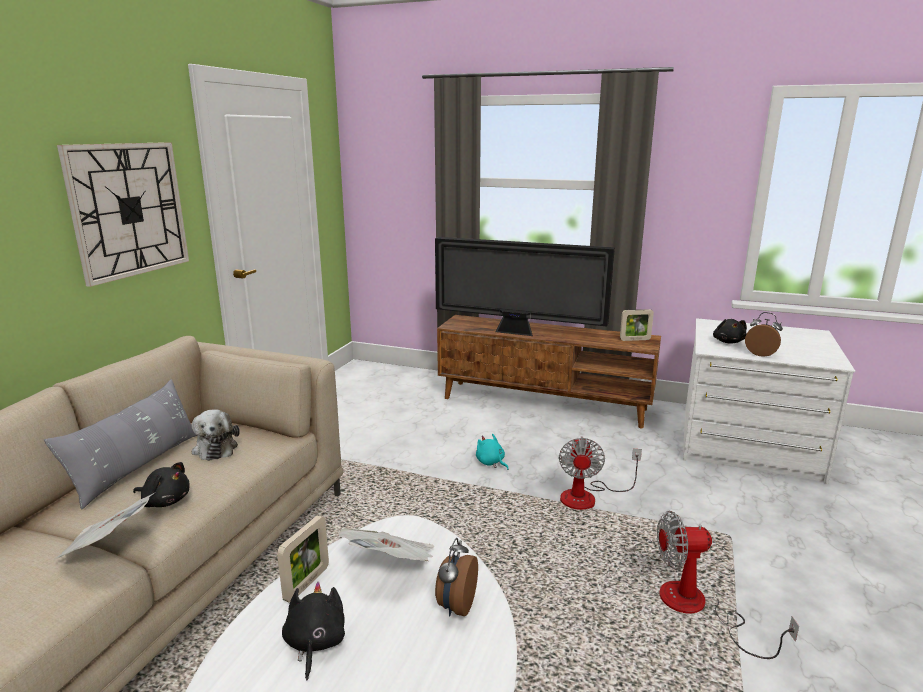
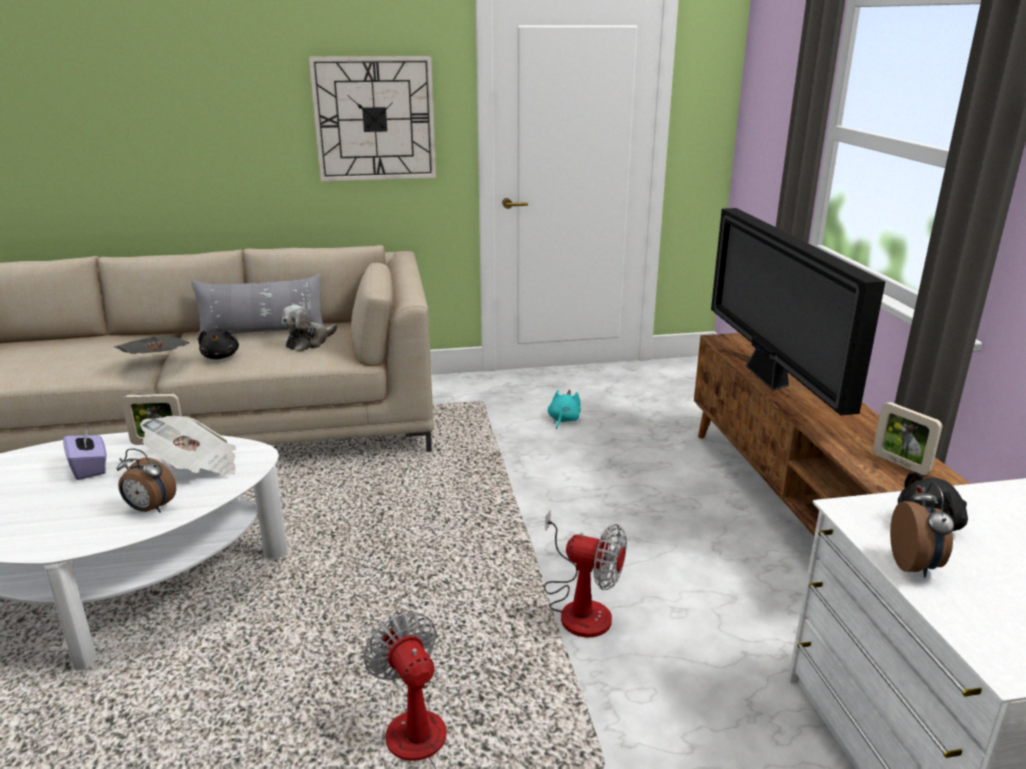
camera: 60 degrees right, 5 degrees up
(314, 644) = (90, 468): black plush toy -> purple tissue box
(456, 606) = (149, 509): alarm clock -> alarm clock turned 150 degrees counterclockwise
(491, 462) = (583, 513): turquoise plush toy -> turquoise plush toy (563, 420)
(588, 497) = (579, 606): fan -> fan turned 135 degrees counterclockwise

